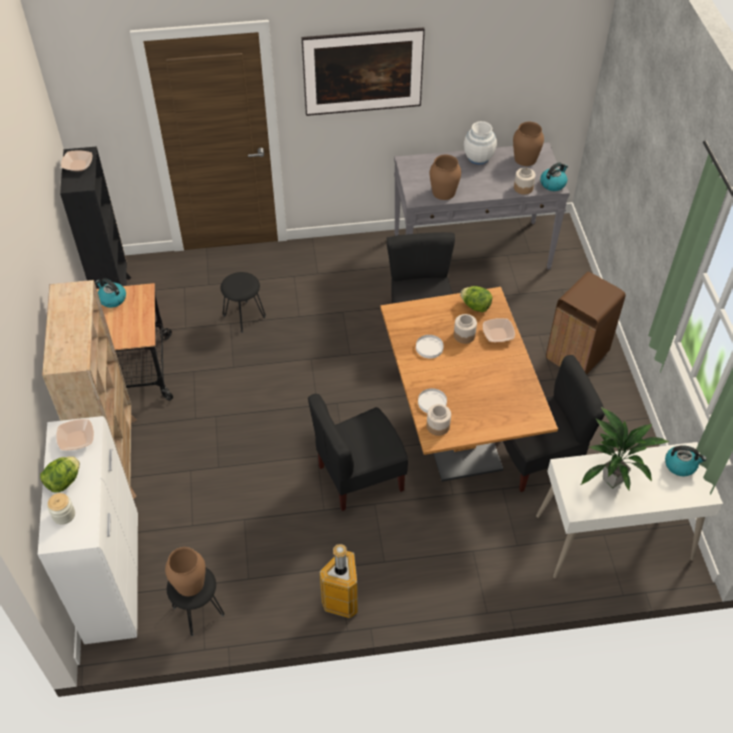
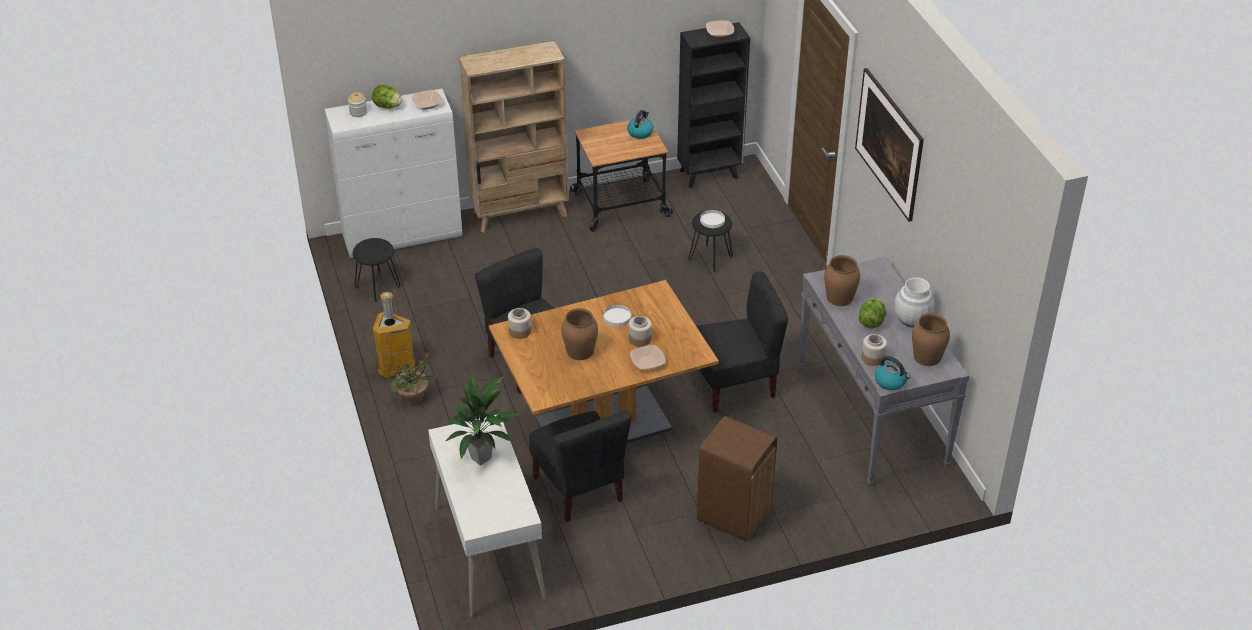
camera: 80 degrees right, 10 degrees down
(189, 583) = (373, 247): brown vase -> brown vase (580, 351)
(392, 587) = (413, 398): none -> potted plant
(432, 402) = (548, 325): white plate -> white plate (712, 220)
(475, 306) = (683, 344): lettuce -> lettuce (871, 322)
(681, 465) = (508, 509): kettle -> none

